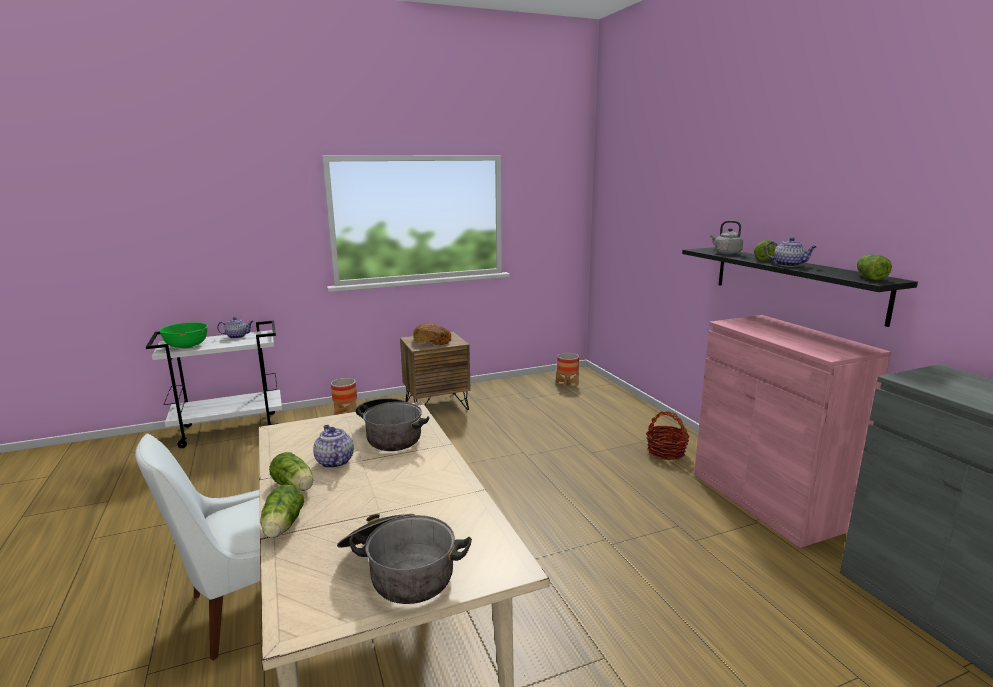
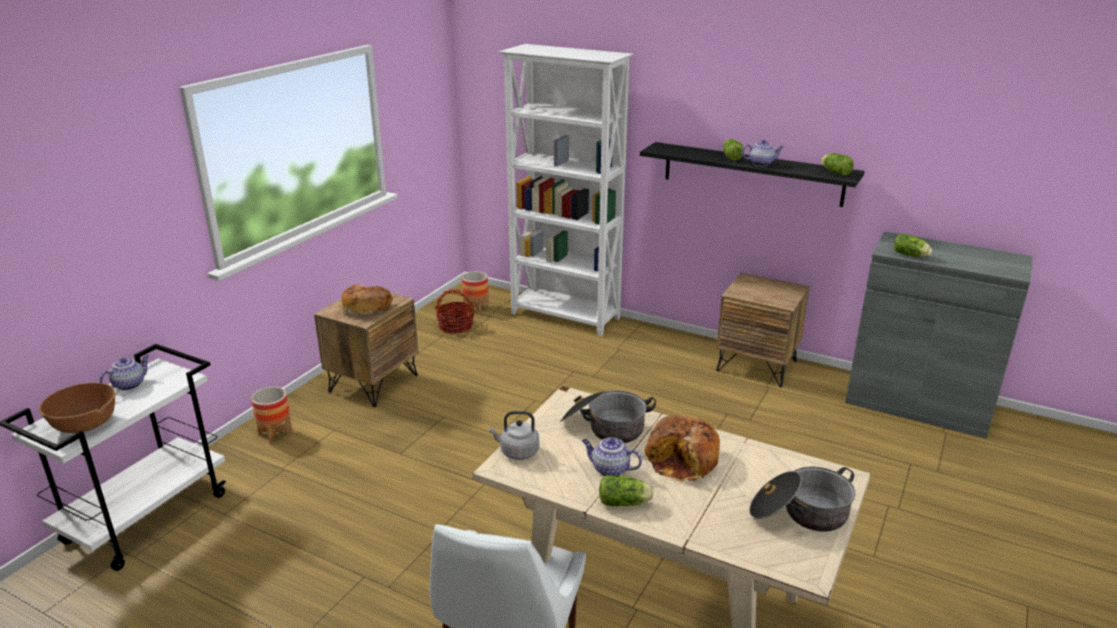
camera: 40 degrees left, 10 degrees up
(187, 346) = (85, 425): green bowl -> brown bowl
(282, 527) = (681, 532): lettuce -> lettuce (911, 255)
(398, 480) = (683, 460): none -> bread
(628, 407) = (565, 316): none -> white bookcase
(666, 452) = (648, 352): basket -> basket (456, 326)
(725, 253) = (686, 152): grey kettle -> grey kettle (517, 452)
(768, 500) = (757, 366): pink cabinet -> brown nightstand

